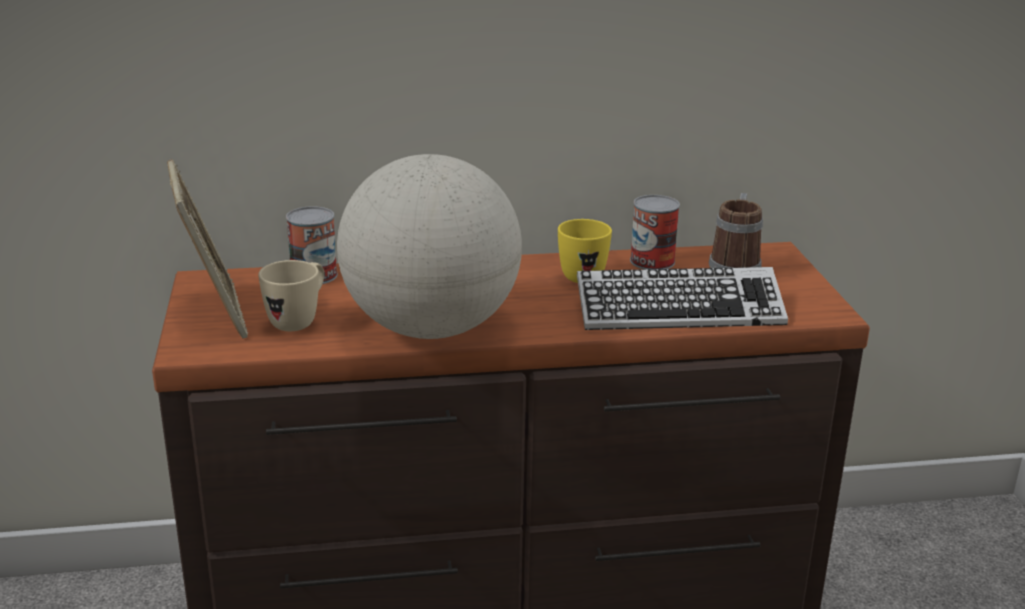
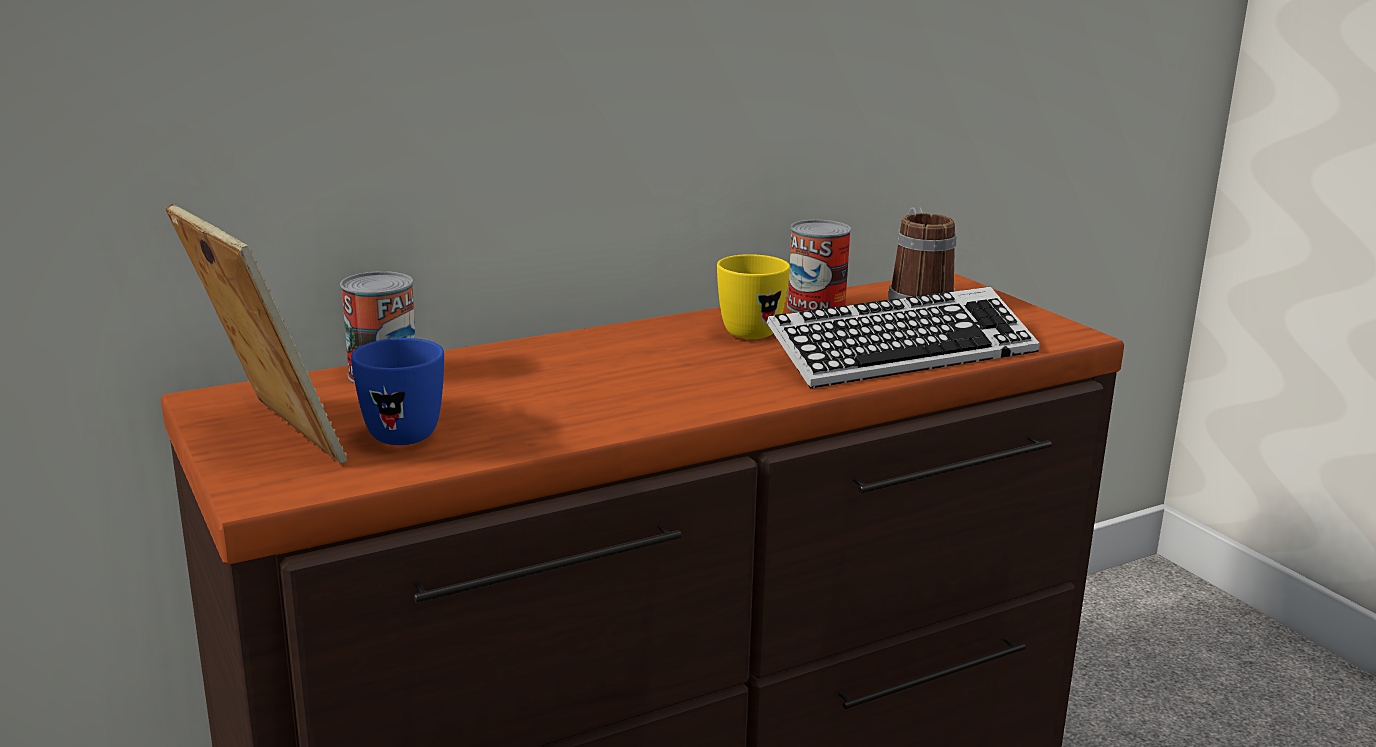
camera: 20 degrees left, 5 degrees down
(299, 320) = (408, 430): beige mug -> blue mug
(431, 328) = (608, 414): globe -> none

